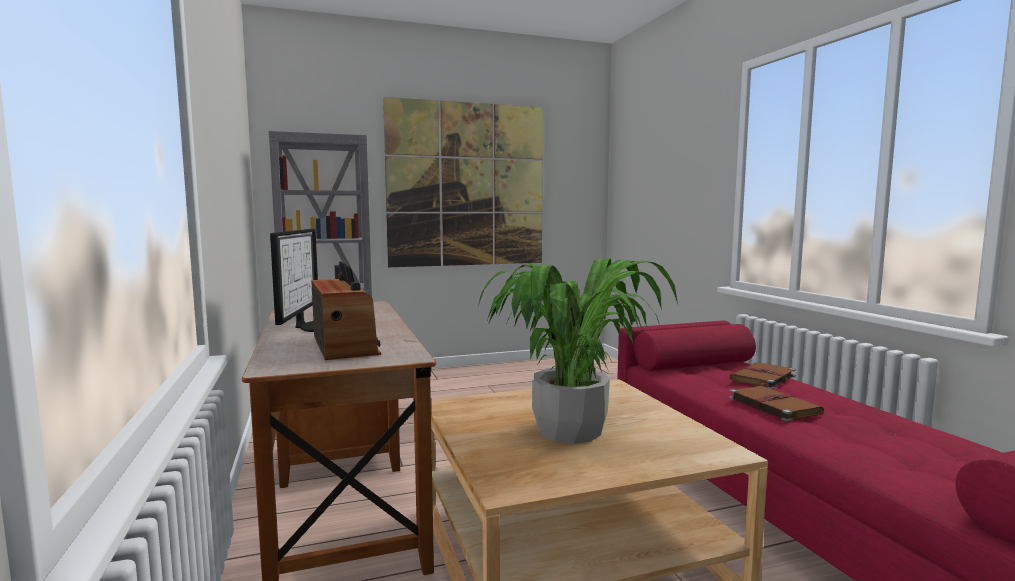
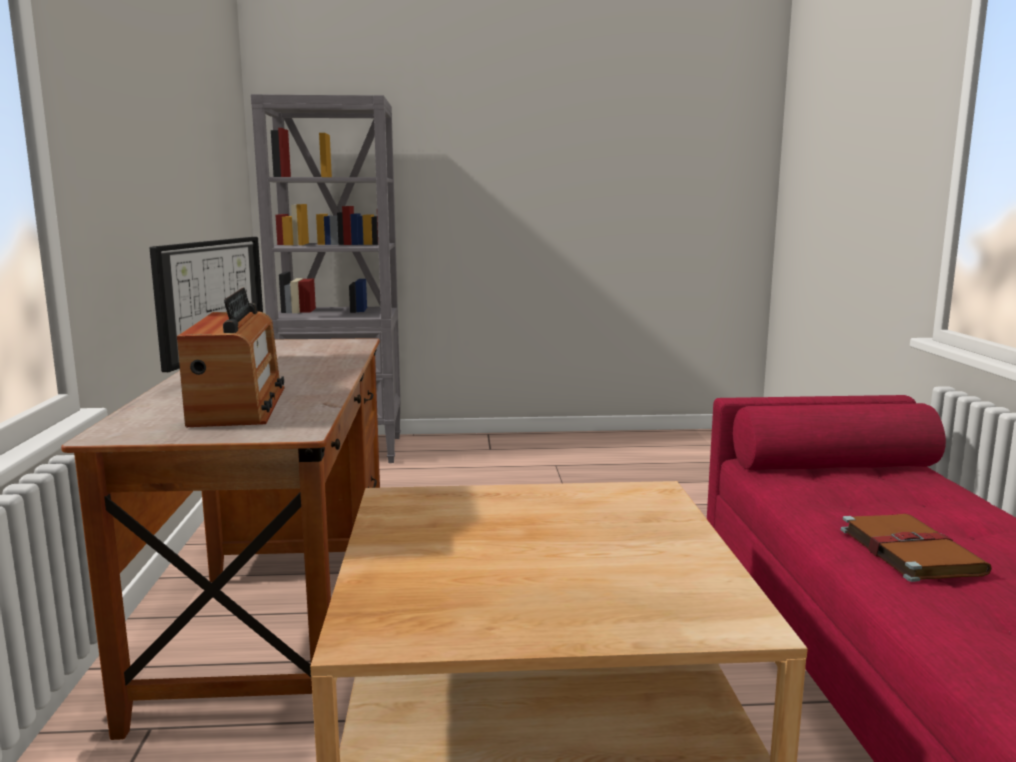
camera: 15 degrees right, 5 degrees up
(467, 185) = (548, 165): picture -> none
(569, 430) = (528, 557): potted plant -> none
(762, 378) = (929, 500): brown book -> none

